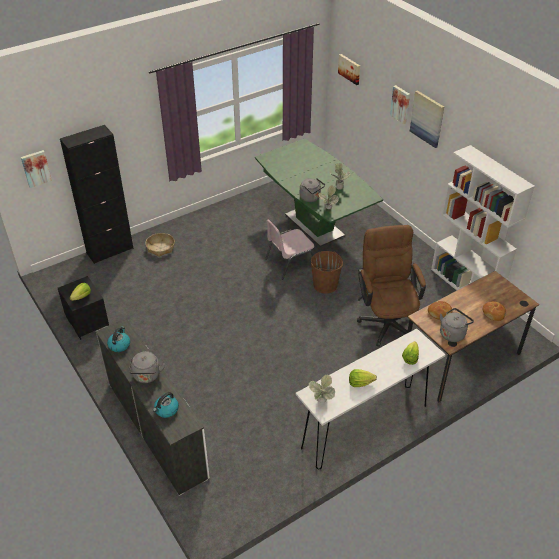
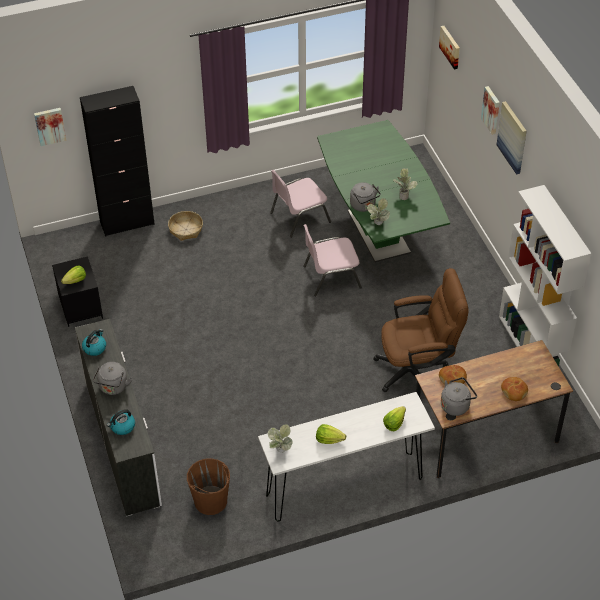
camera: 15 degrees right, 5 degrees up
(249, 225) = (299, 217): none -> pink chair
(325, 285) = (363, 313): brown bucket -> brown bucket (210, 501)
(386, 320) = (418, 370): brown office chair -> brown office chair turned 75 degrees clockwise

